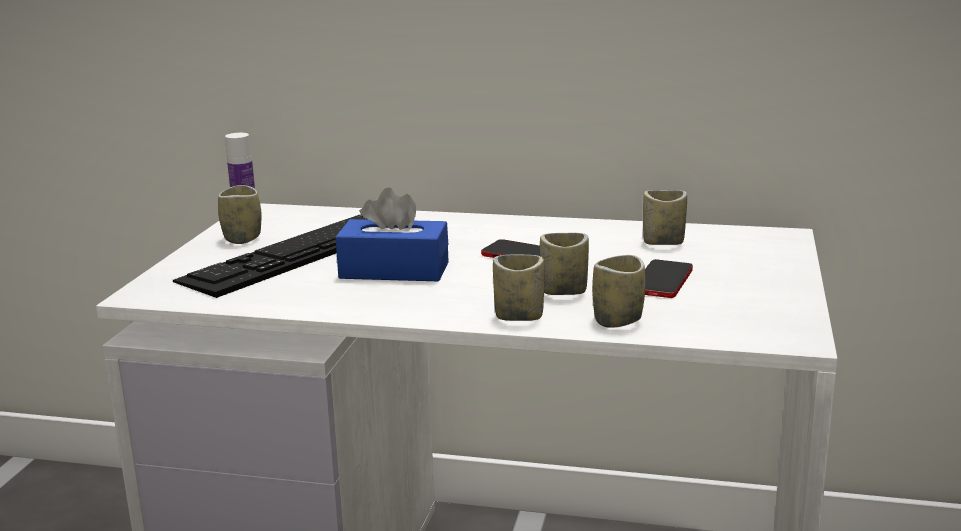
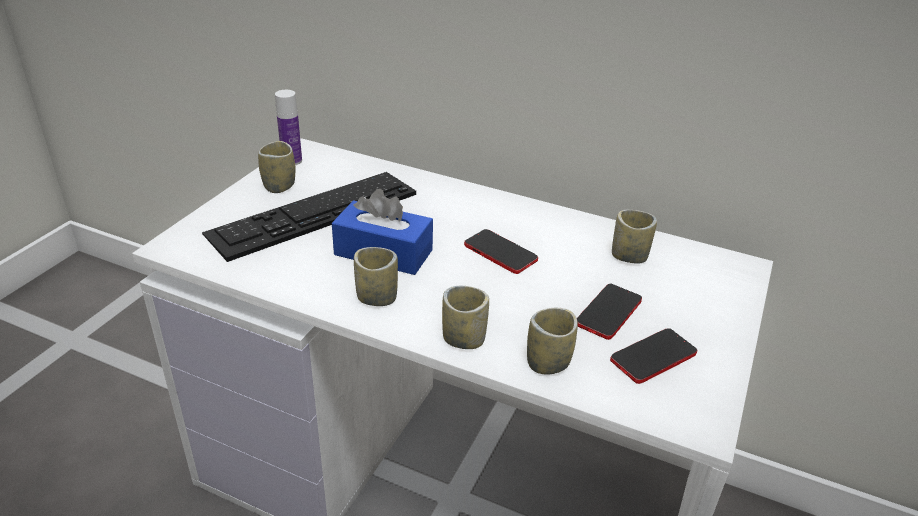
camera: 10 degrees right, 15 degrees up
(564, 291) = (516, 310): cup -> cup (377, 297)
(724, 303) = (653, 357): none -> phone

